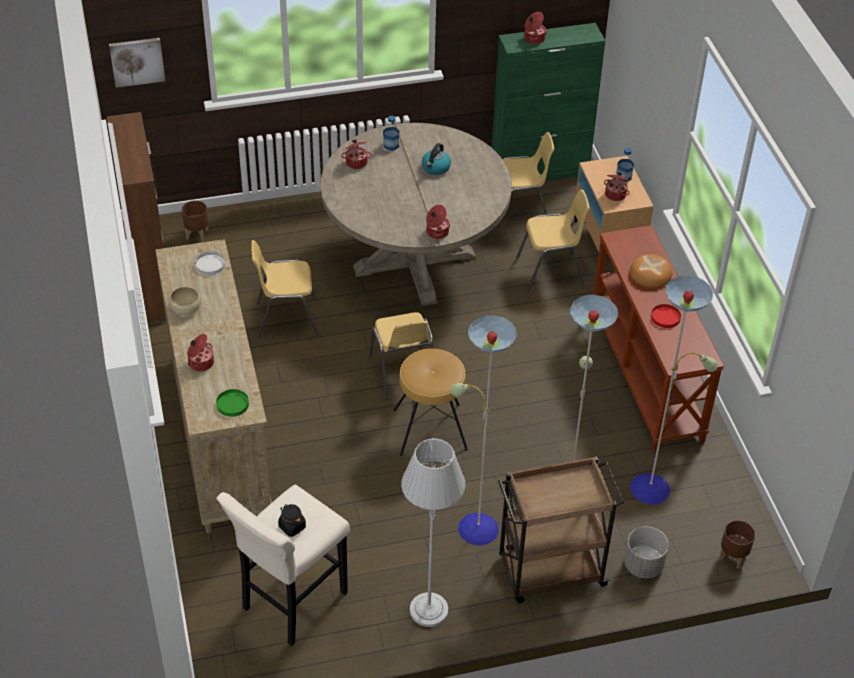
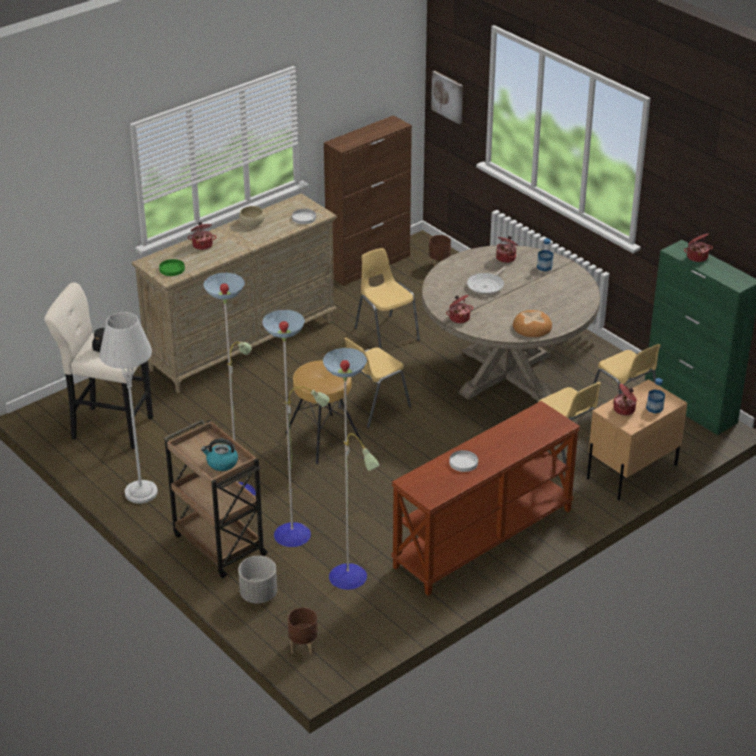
camera: 65 degrees right, 10 degrees down
(395, 193) = (486, 286): none -> frying pan
(435, 168) = (538, 295): kettle -> kettle (221, 463)
(650, 274) = (512, 440): bread -> bread (532, 327)
(665, 317) = (463, 462): red plate -> white plate

